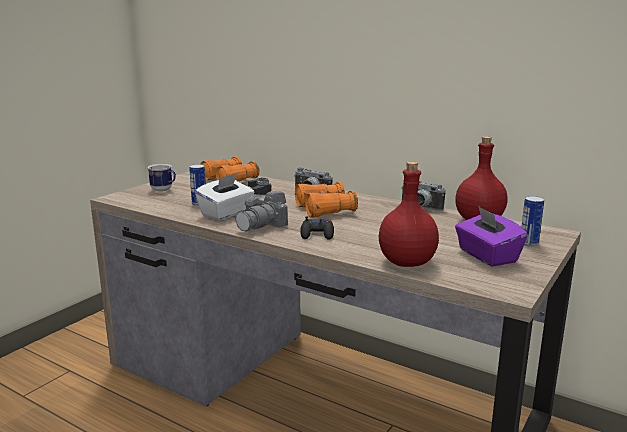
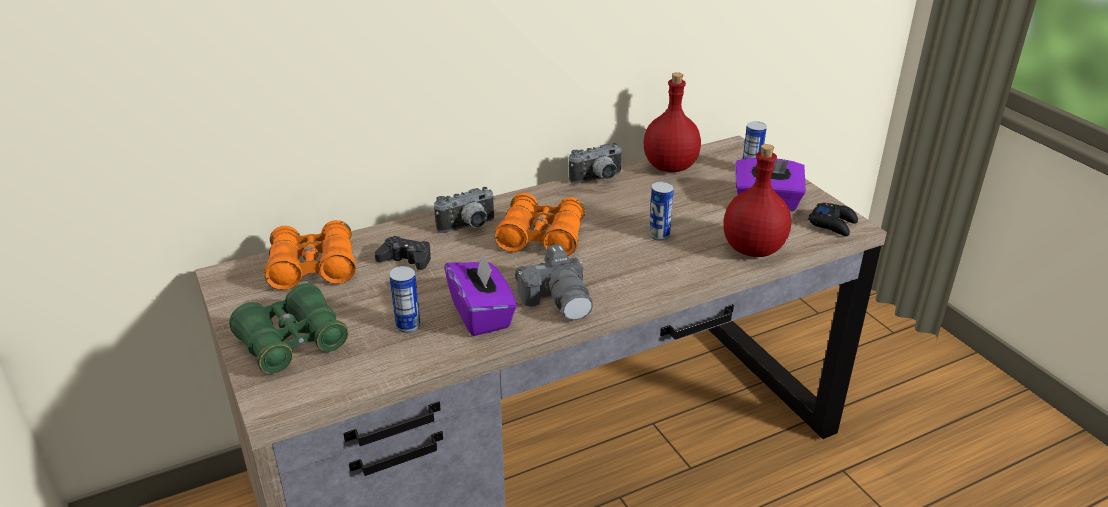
camera: 60 degrees left, 15 degrees up
(164, 190) = (292, 343): mug -> green binoculars
(226, 213) = (482, 314): white tissue box -> purple tissue box
(317, 234) = (626, 271): black game controller -> black game controller (833, 224)
(377, 234) = (659, 235): none -> can

